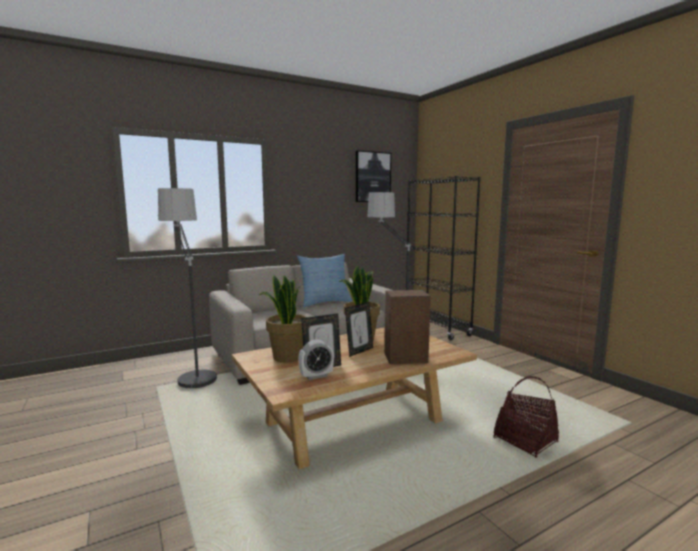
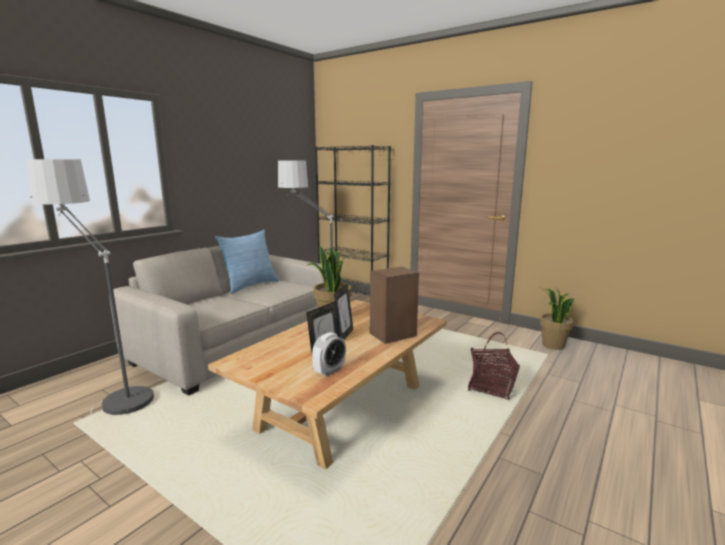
camera: 25 degrees left, 5 degrees up
(287, 357) = (277, 355): potted plant -> potted plant (552, 345)
(372, 177) = (275, 142): picture -> none

